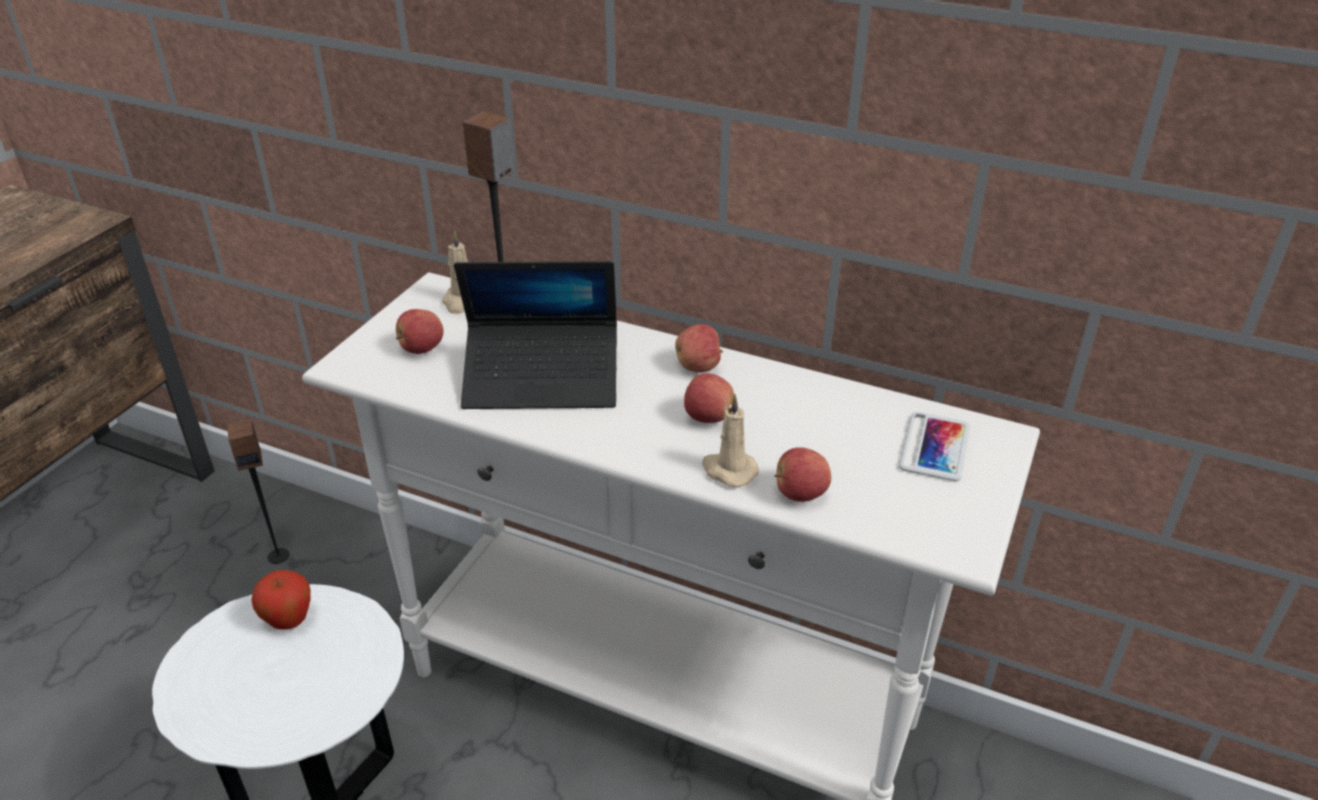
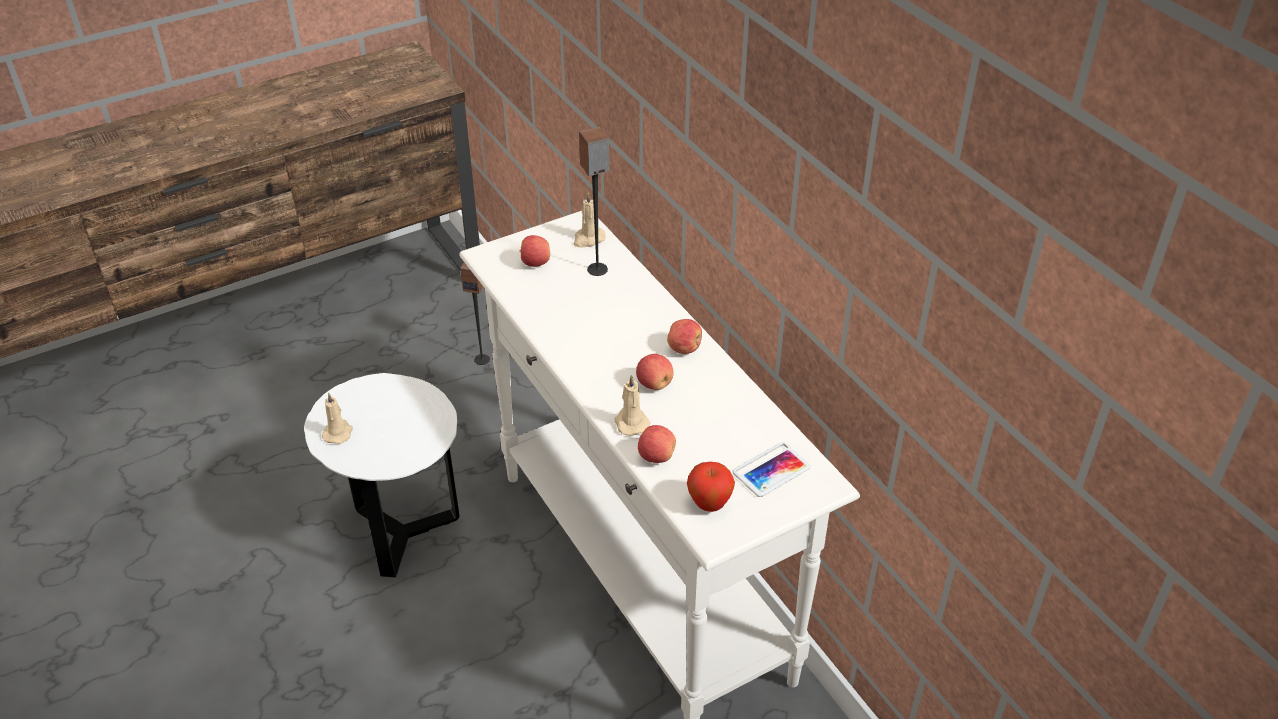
camera: 35 degrees right, 5 degrees up
(223, 711) = (338, 432): none -> beige candle
(289, 621) = (403, 400): apple -> apple (709, 504)
(542, 379) = (584, 314): laptop -> none

